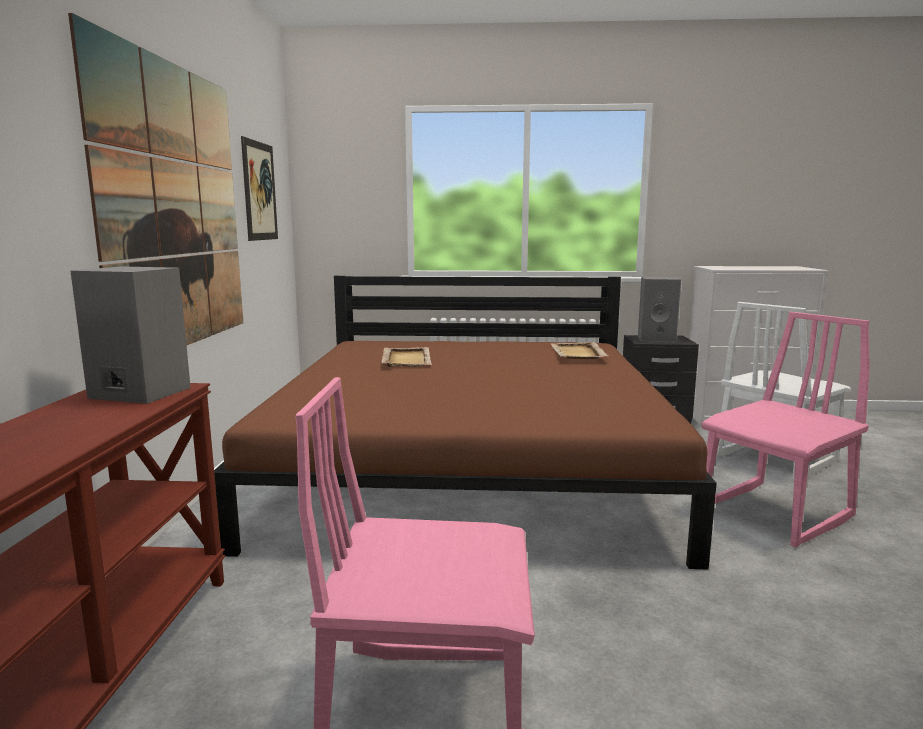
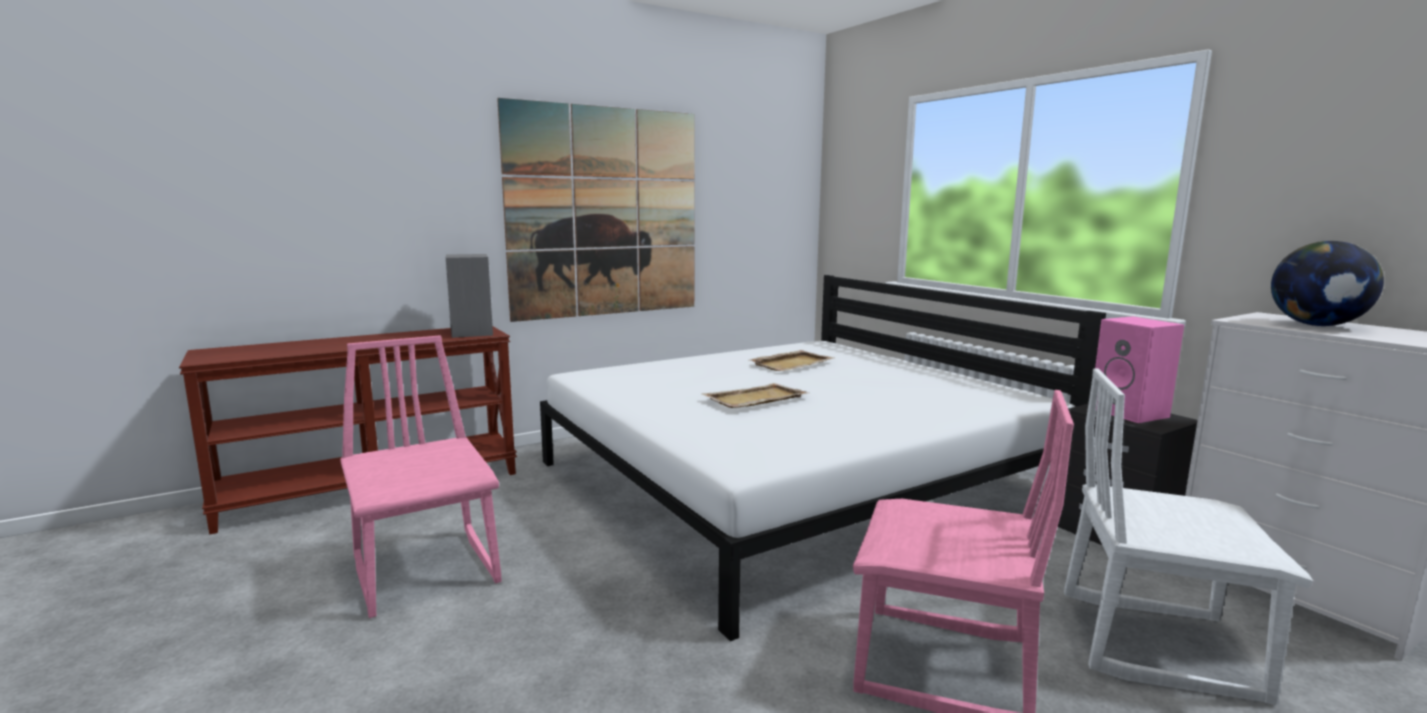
camera: 55 degrees right, 0 degrees up
(259, 191) = (749, 194): picture -> none
(470, 465) = (793, 482): brown bed -> white bed
(577, 353) = (955, 399): beige tray -> beige tray (754, 399)
(657, 339) = (1131, 413): grey speaker -> pink speaker
(744, 267) = (1317, 325): none -> globe

